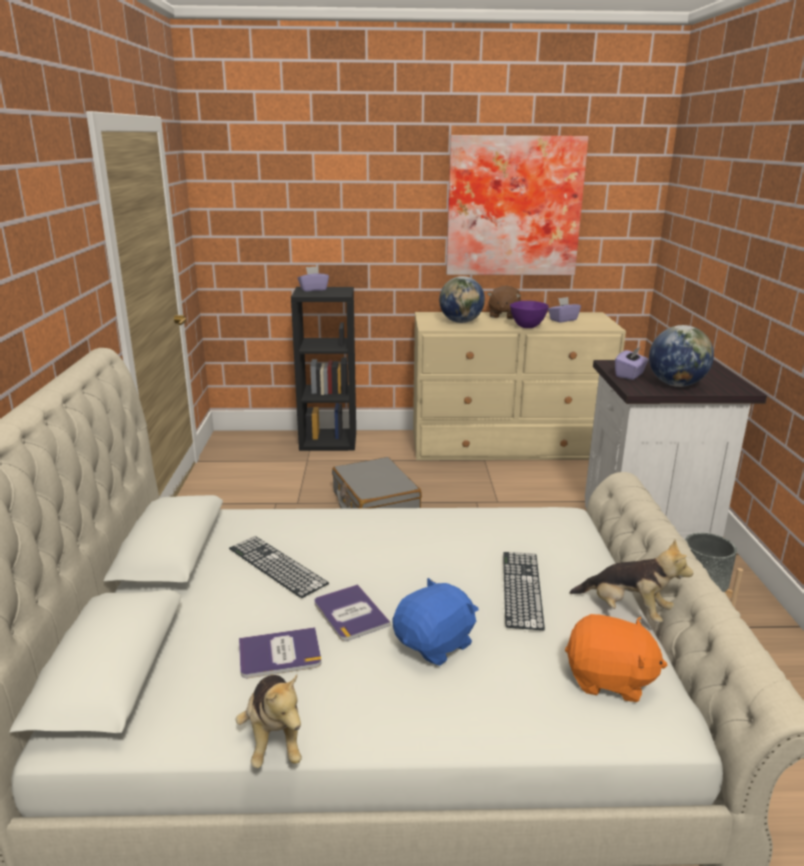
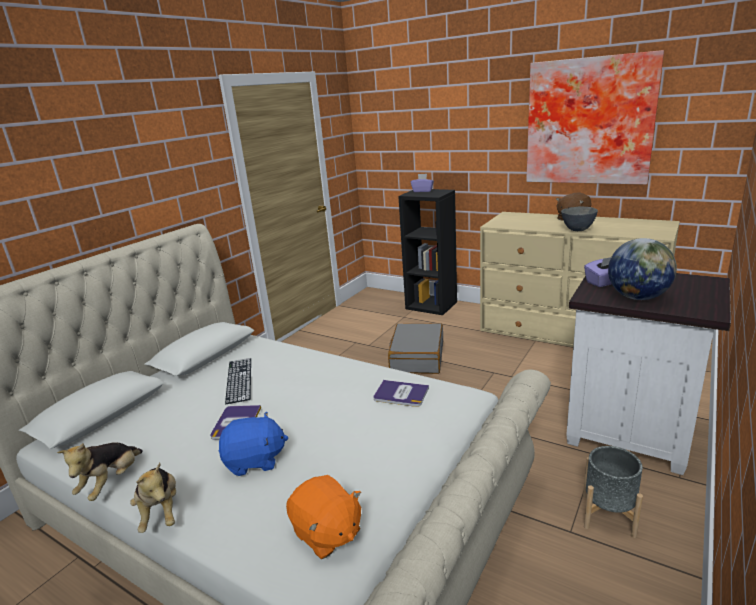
camera: 35 degrees right, 0 degrees up
(279, 654) = (174, 434): book -> book (401, 394)
(461, 322) = (526, 222): globe -> none
(522, 588) = (356, 442): keyboard -> none
(527, 327) = (577, 230): purple bowl -> grey bowl
(563, 320) = (623, 226): purple tissue box -> none
(627, 611) = (413, 487): plush toy -> plush toy (161, 512)

